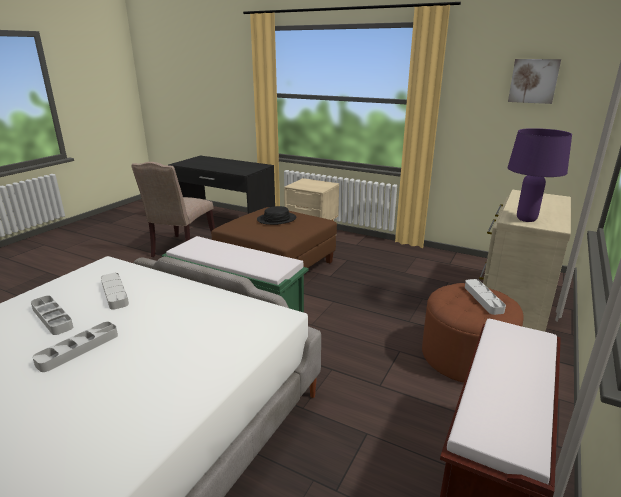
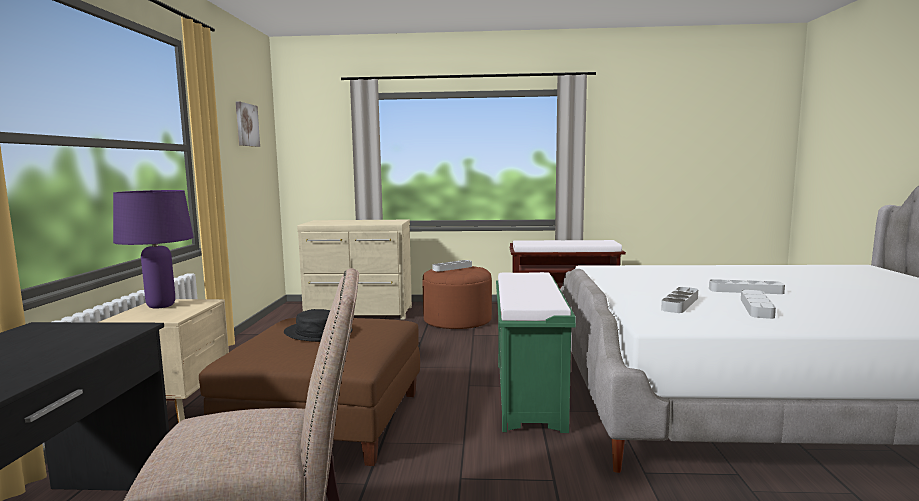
camera: 115 degrees left, 15 degrees down
(526, 219) = (389, 222): purple table lamp -> purple table lamp (161, 306)

